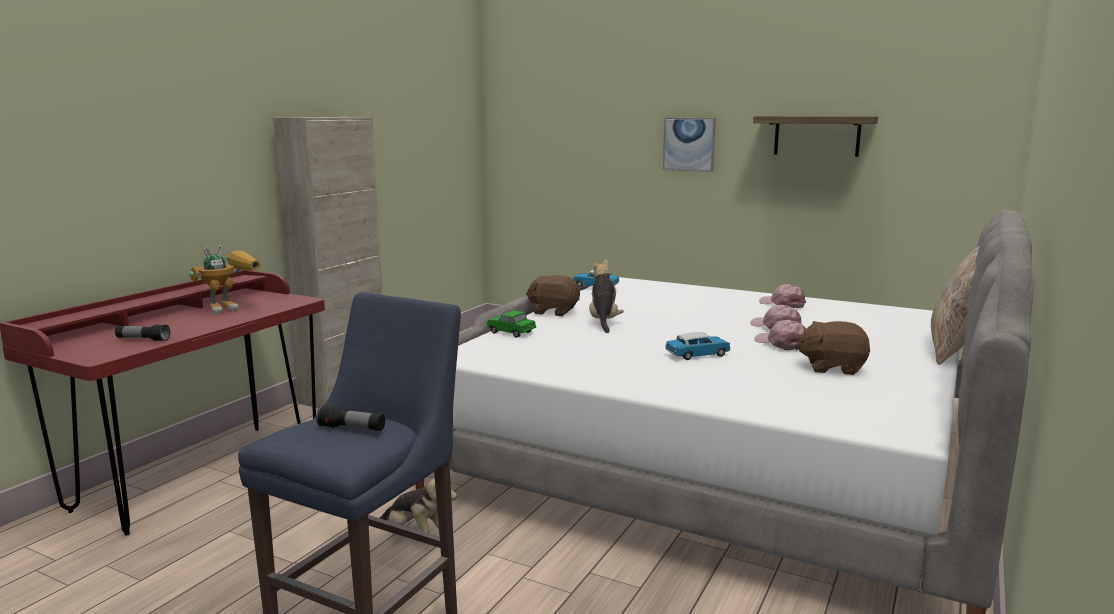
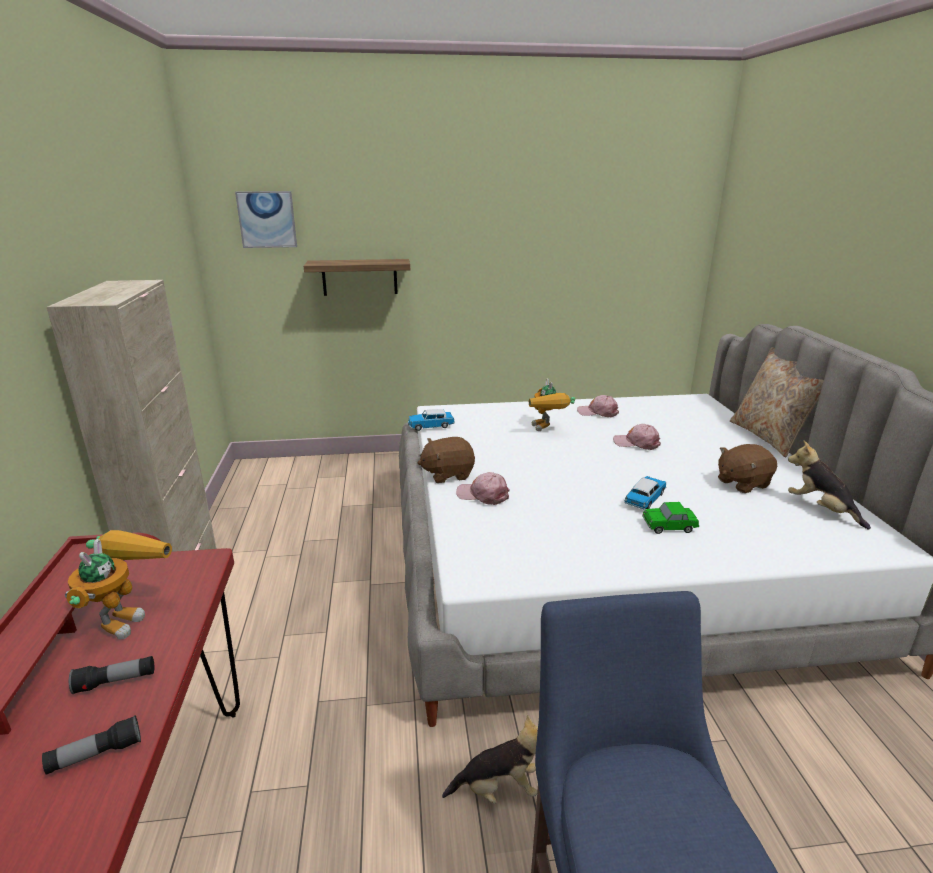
camera: 35 degrees left, 10 degrees up
(352, 429) = (657, 796): flashlight -> flashlight (116, 682)
(511, 332) = (459, 520): toy car -> toy car (669, 527)
(603, 321) = (510, 476): plush toy -> plush toy (821, 509)
(689, 144) = (447, 263): picture -> picture (267, 219)
(700, 305) = (547, 430): none -> toy robot
(781, 344) = (672, 464): pink cap -> pink cap (483, 495)
(816, 135) = (562, 251): shelf -> shelf (359, 277)

